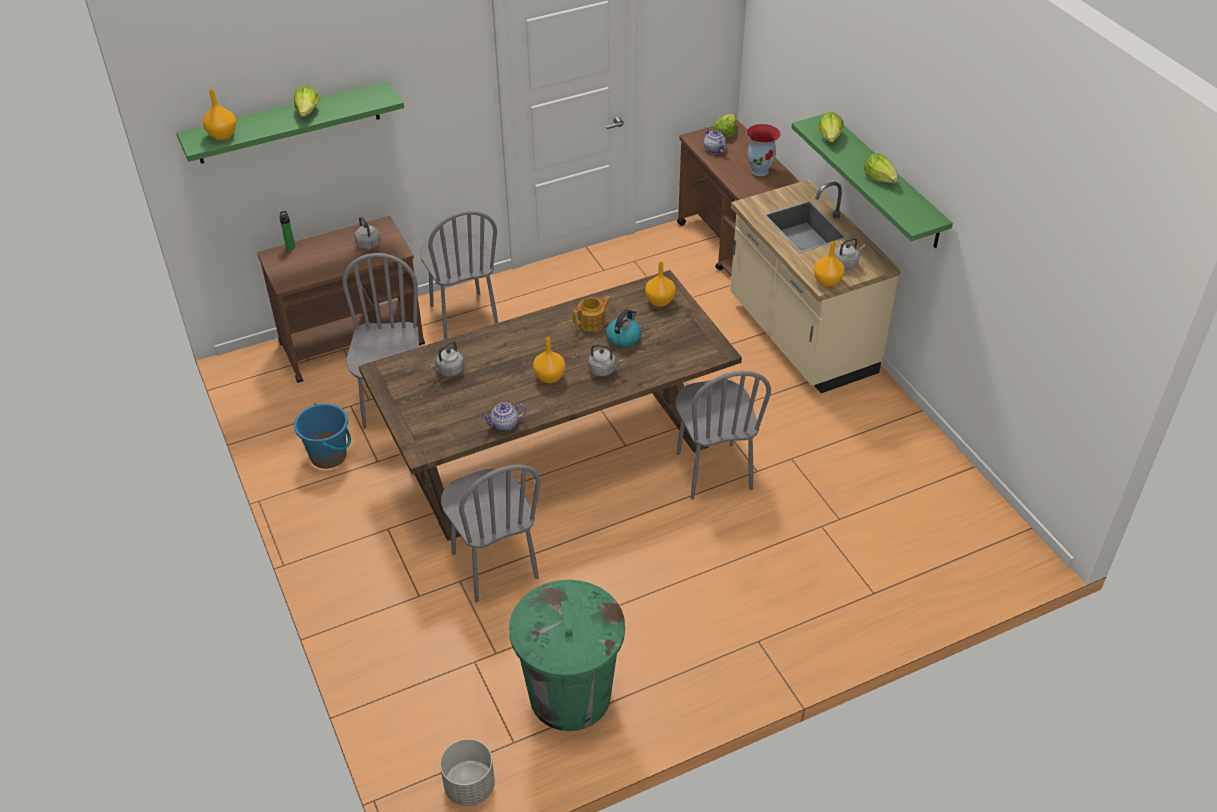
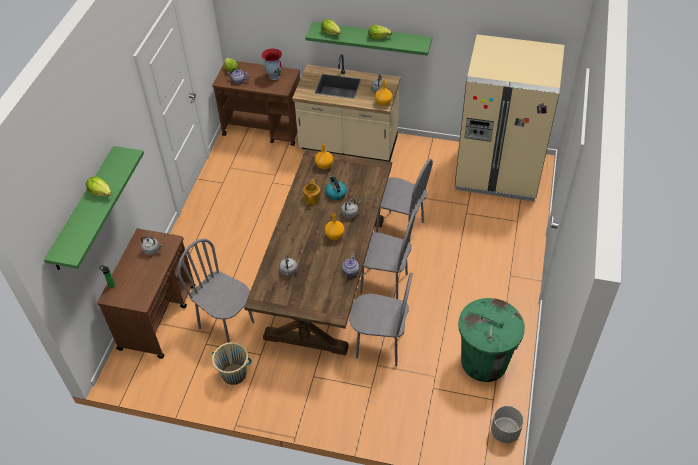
camera: 50 degrees left, 5 degrees up
(223, 135) = (76, 239): orange vase -> none
(329, 456) = (234, 374): blue bucket -> beige bucket
(463, 316) = (191, 257): grey chair -> grey chair (383, 283)
(942, 519) = (498, 173): none -> beige fridge

